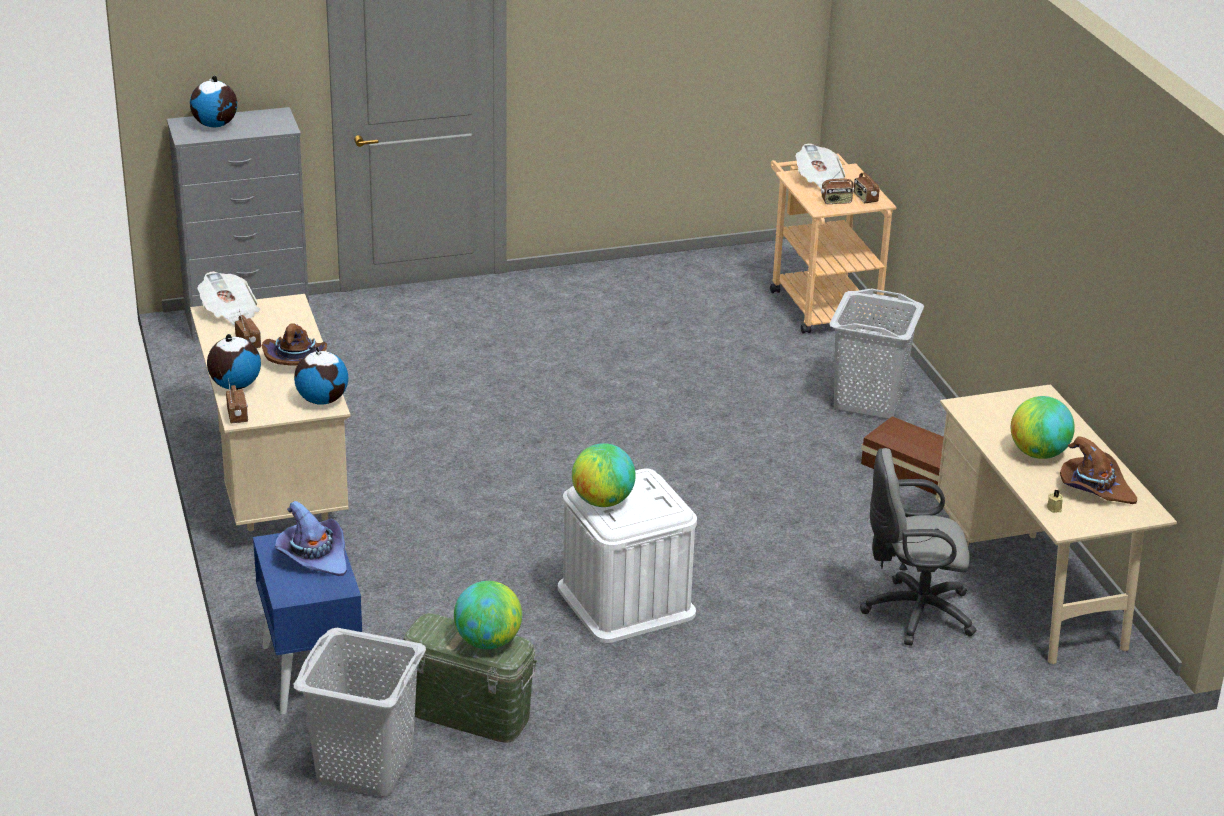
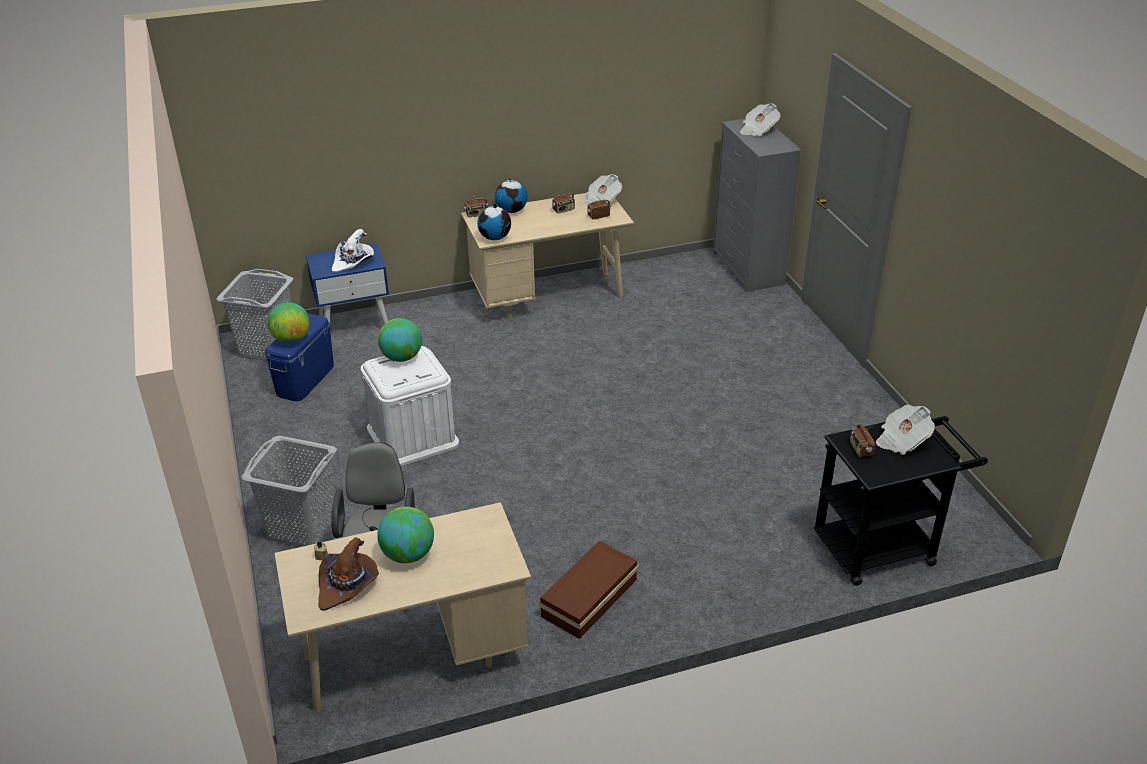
camera: 90 degrees right, 5 degrees up
(215, 125) = (758, 130): globe -> newspaper
(296, 359) = (545, 226): brown hat -> none
(313, 556) = (353, 262): purple hat -> white hat
(468, 714) = (305, 379): green storage box -> blue storage box
(820, 302) = (883, 546): beige cart -> black cart
(865, 198) = (875, 468): radio -> radio (598, 216)
(867, 401) = (704, 569): grey laundry basket -> grey laundry basket (302, 528)

